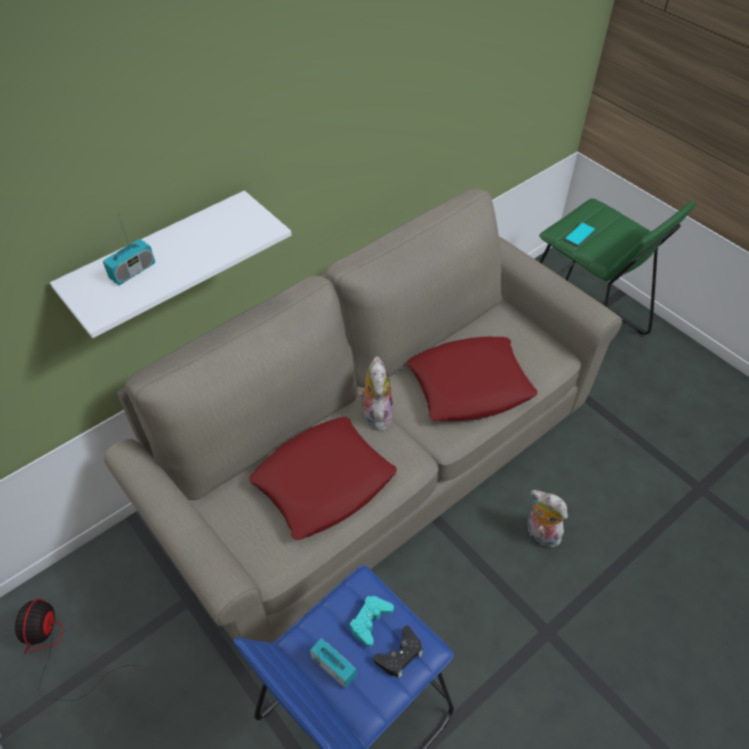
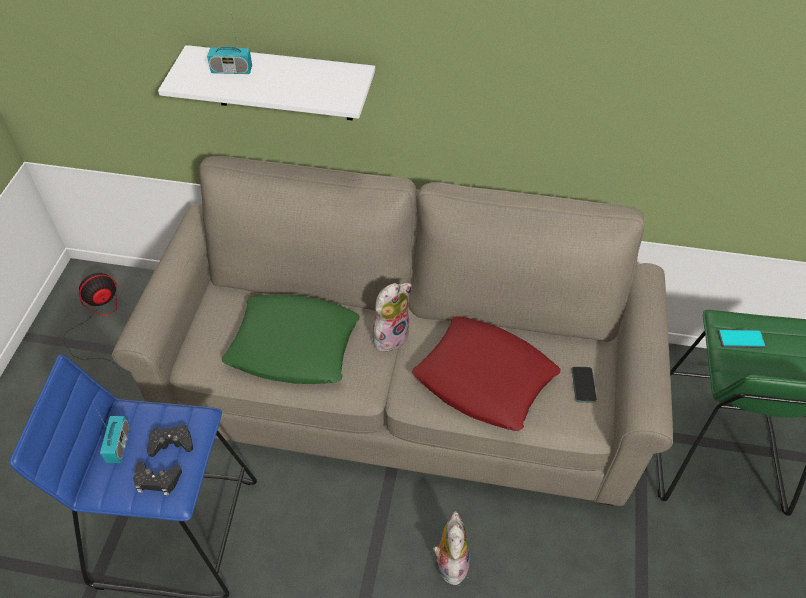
camera: 50 degrees right, 0 degrees up
(323, 482) = (293, 346): red pillow -> green pillow
(370, 621) = (171, 443): turquoise game controller -> black game controller
(523, 338) = (583, 385): none -> phone

